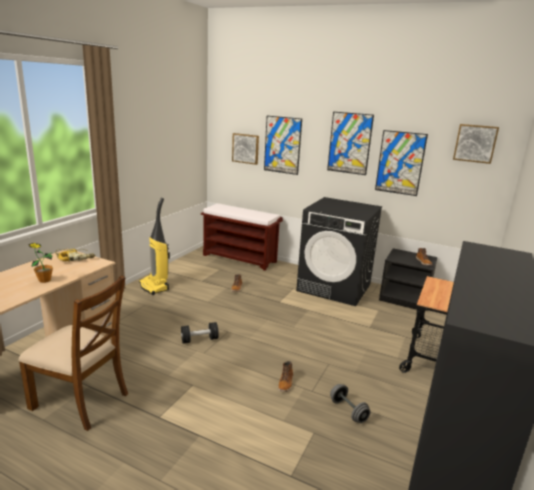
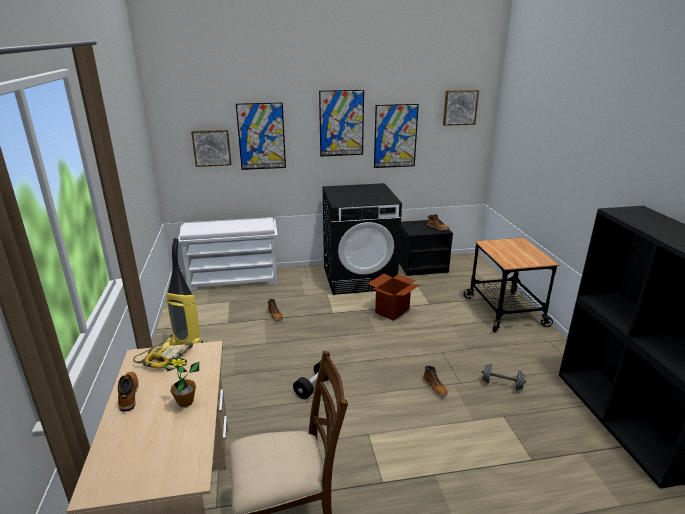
camera: 35 degrees left, 5 degrees up
(30, 266) = (128, 394): none -> boot
(240, 258) = (234, 280): brown bench -> white bench
(328, 319) = (392, 311): none -> cardboard box

